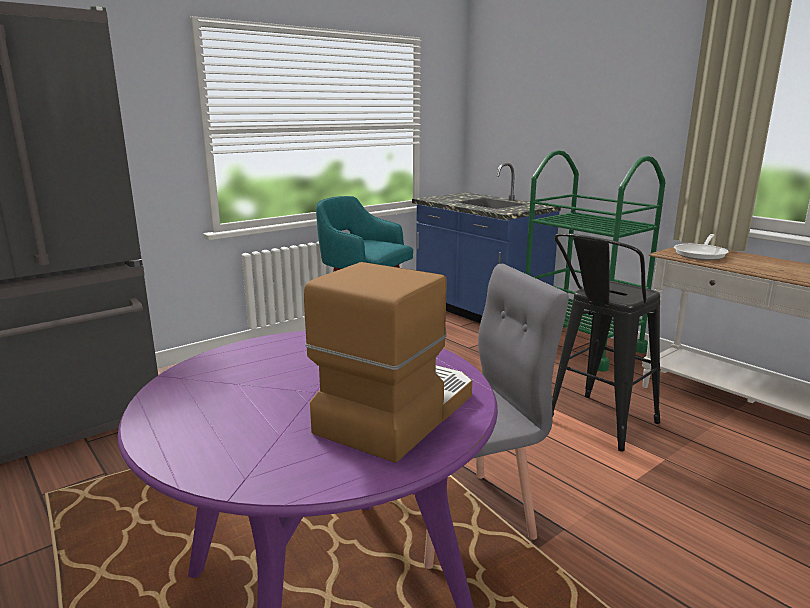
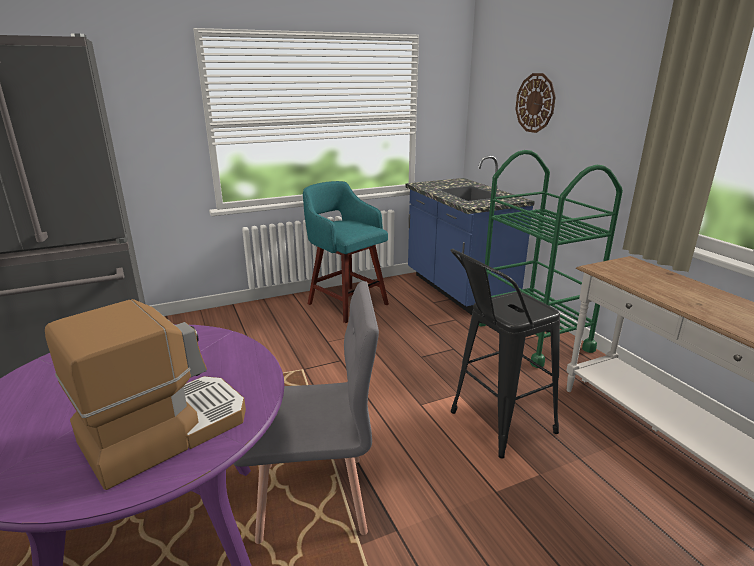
camera: 15 degrees right, 5 degrees up
(553, 105) = (535, 103): none -> wall clock
(701, 254) = (629, 273): frying pan -> none

